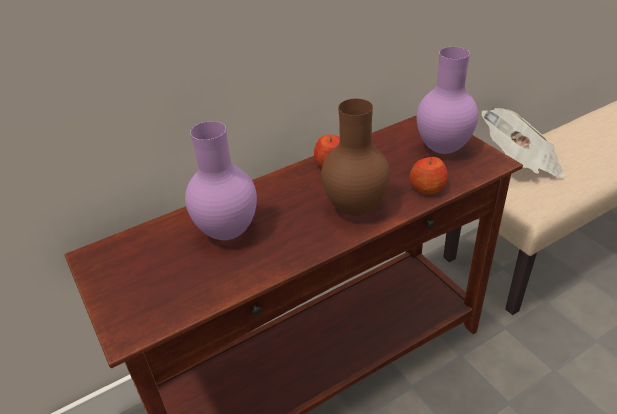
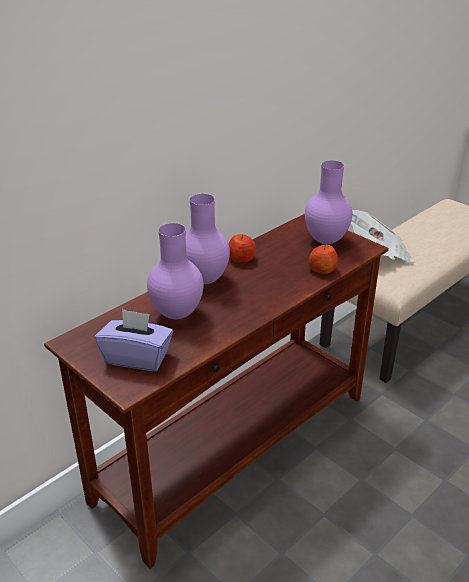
camera: 15 degrees left, 5 degrees down
(157, 288) = (137, 357): none -> purple tissue box
(279, 188) = (205, 279): none -> purple vase
(355, 207) = (272, 288): brown vase -> none

